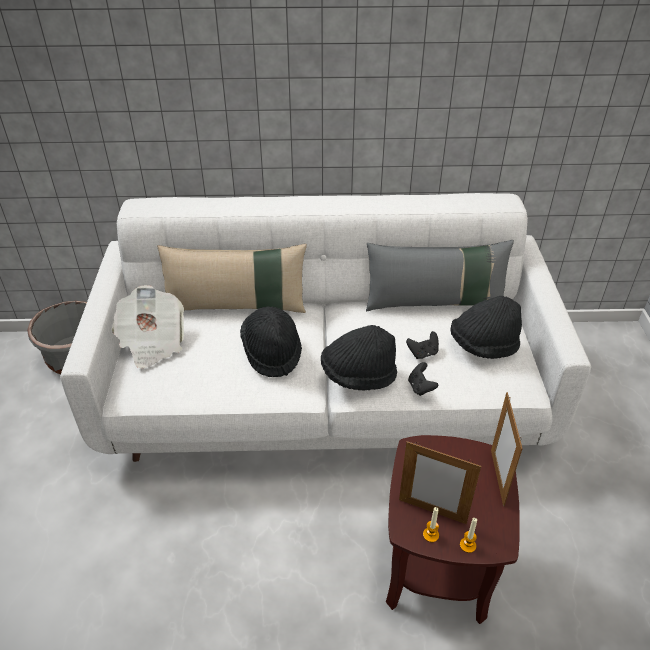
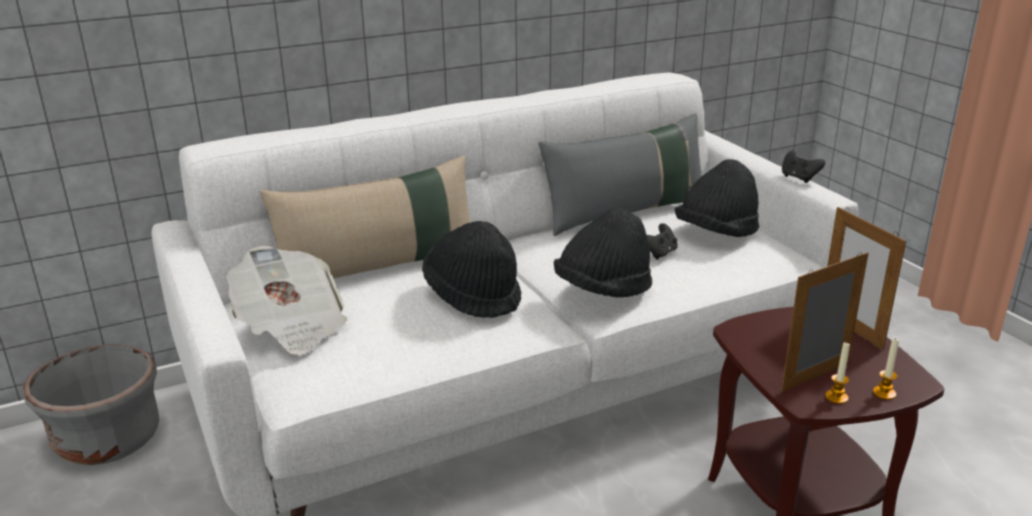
camera: 25 degrees left, 15 degrees down
(420, 387) = (685, 283): black game controller -> black game controller (799, 178)
(432, 511) = (815, 377): picture frame -> picture frame turned 150 degrees clockwise

